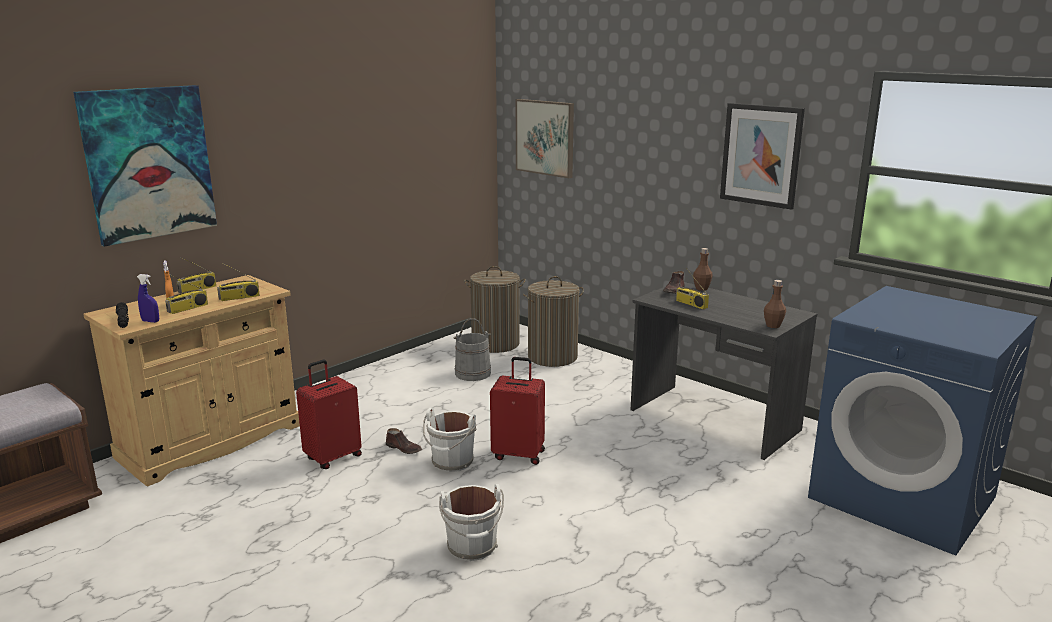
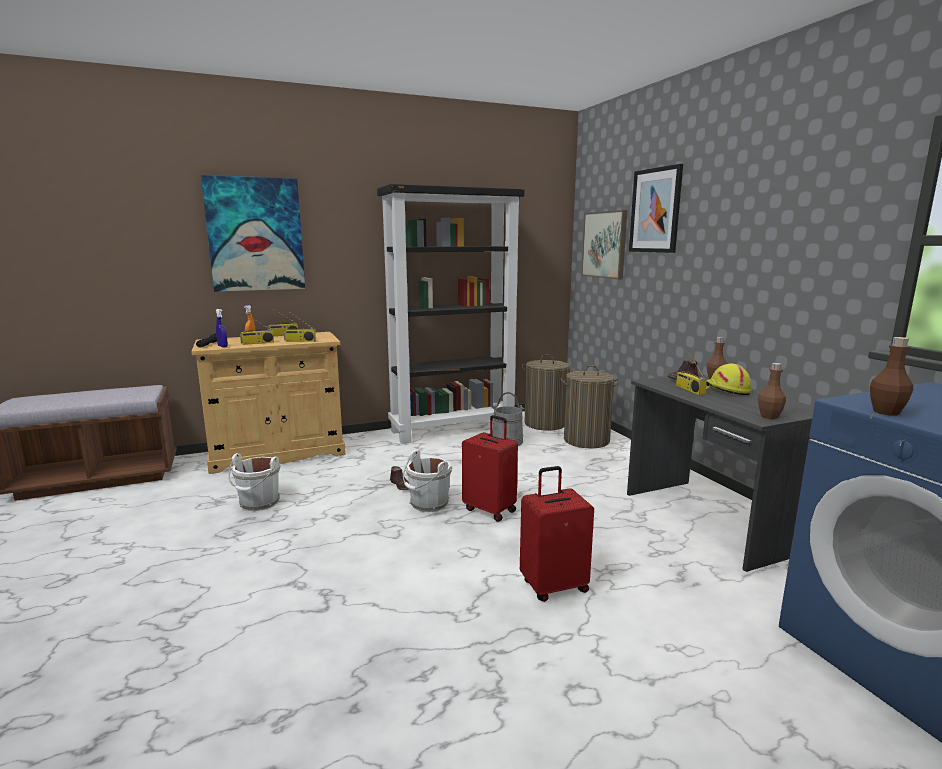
camera: 25 degrees right, 5 degrees down
(332, 457) = (344, 480): red suitcase -> red suitcase (553, 586)
(399, 368) = (453, 429): none -> black bookcase
(472, 548) = (378, 579): white bucket -> white bucket (259, 503)
(720, 300) = (726, 390): none -> yellow hard hat
(761, 155) = (793, 238): picture -> picture (655, 210)
(882, 324) = (886, 412): none -> brown bottle

